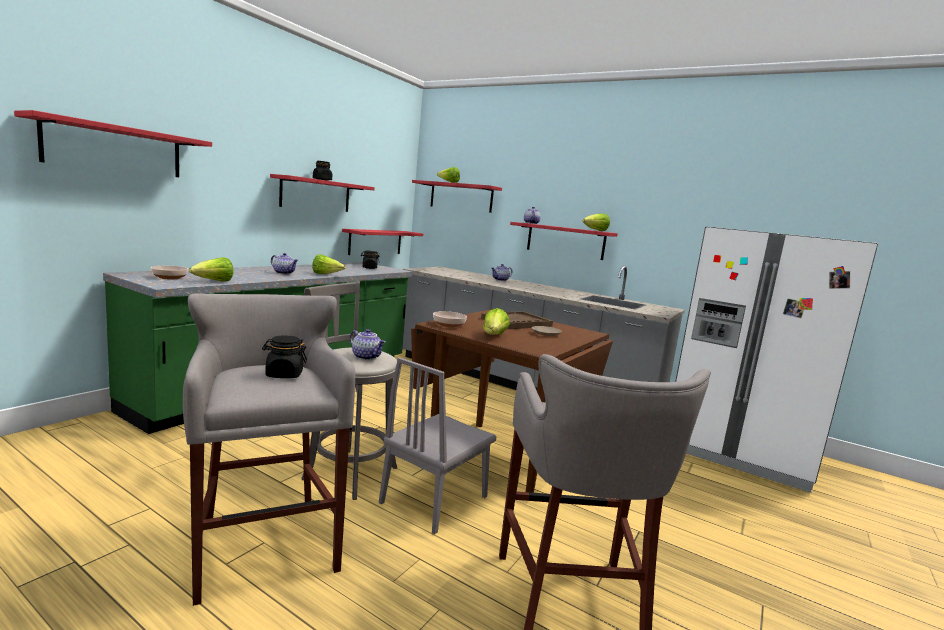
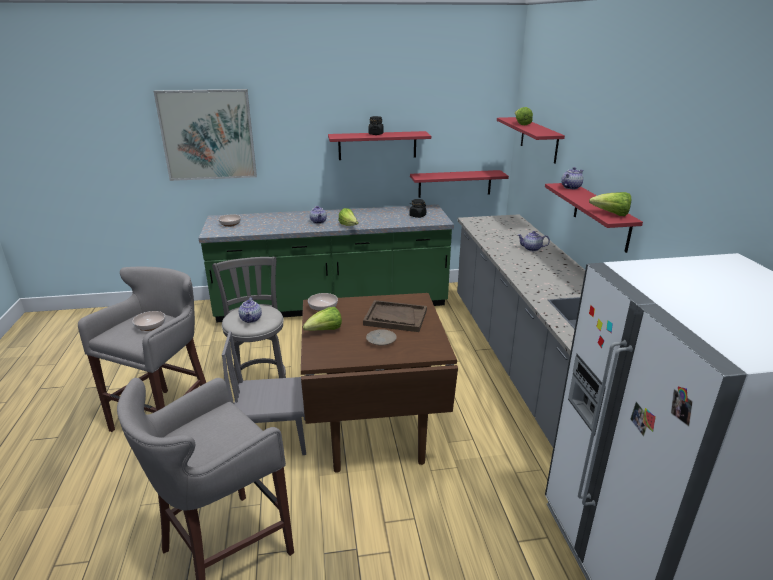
camera: 50 degrees right, 15 degrees up
(115, 149) = (208, 135): red shelf -> picture
(214, 281) = (246, 231): lettuce -> none
(284, 374) = (151, 326): black jar -> bowl

